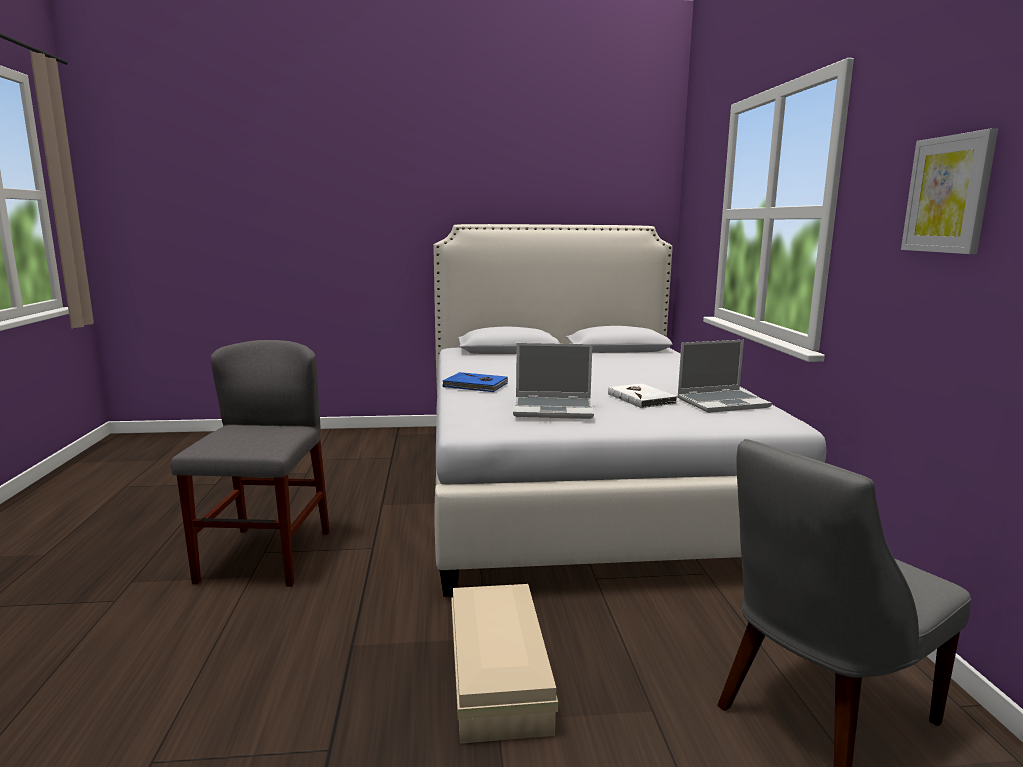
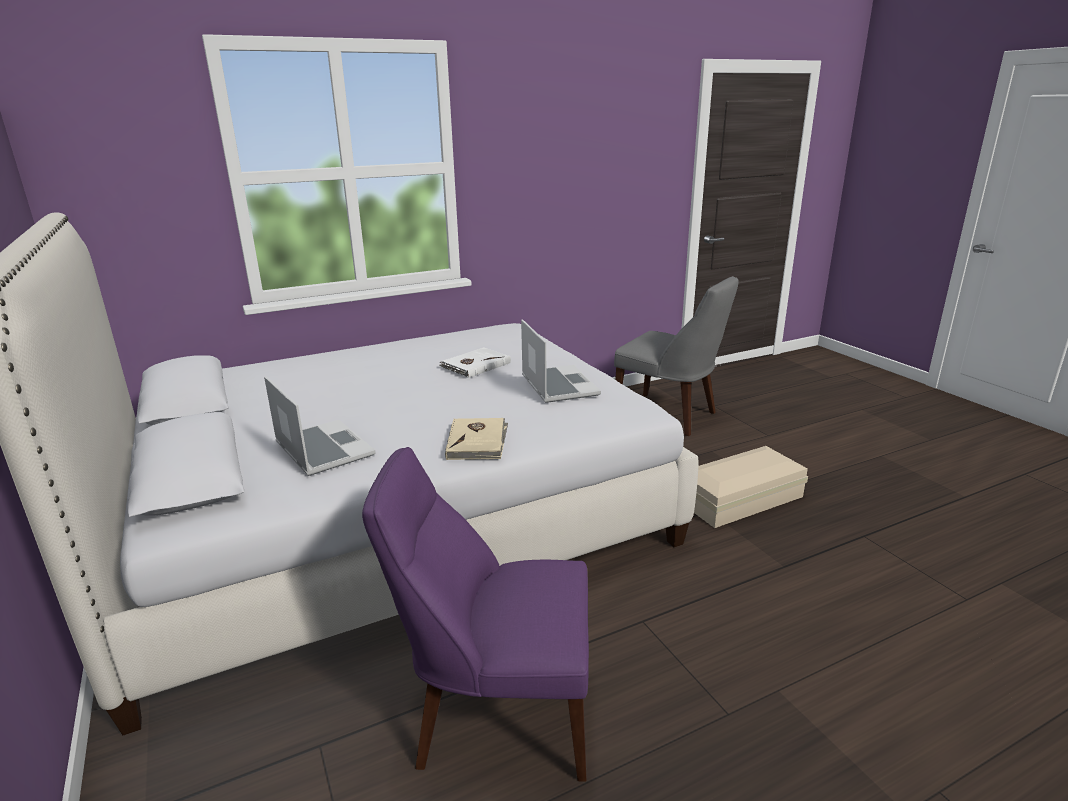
camera: 110 degrees left, 10 degrees up
(265, 556) = (734, 706): grey chair -> none
(357, 491) = (496, 715): none -> purple chair
(475, 385) = (477, 441): blue book -> beige book
(723, 402) = (468, 341): laptop -> laptop (322, 449)
(949, 194) = (562, 153): picture -> none

